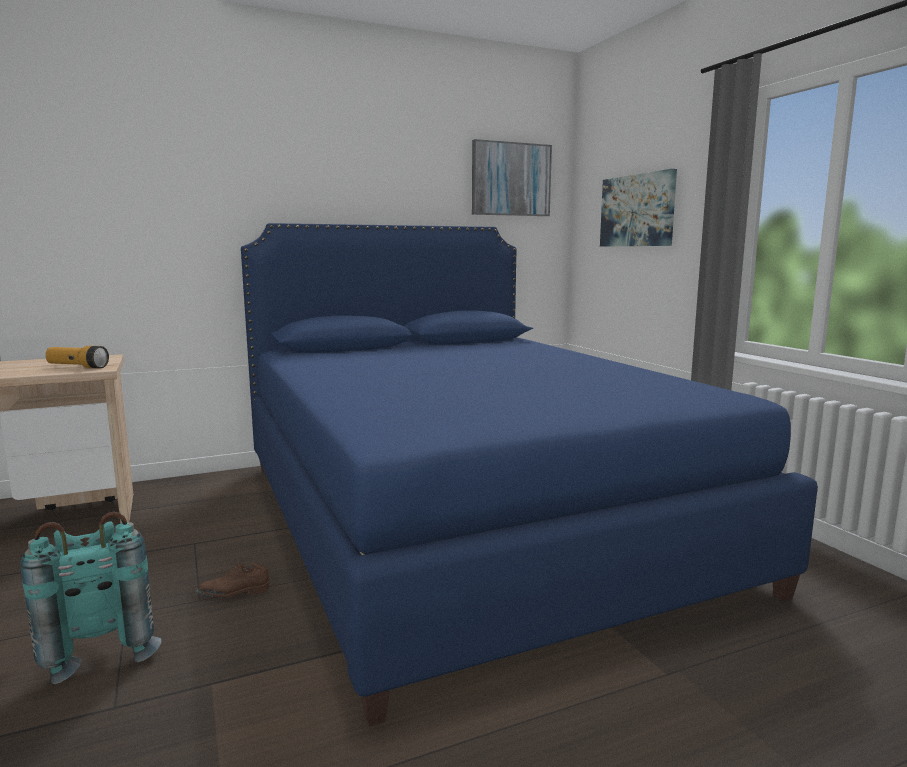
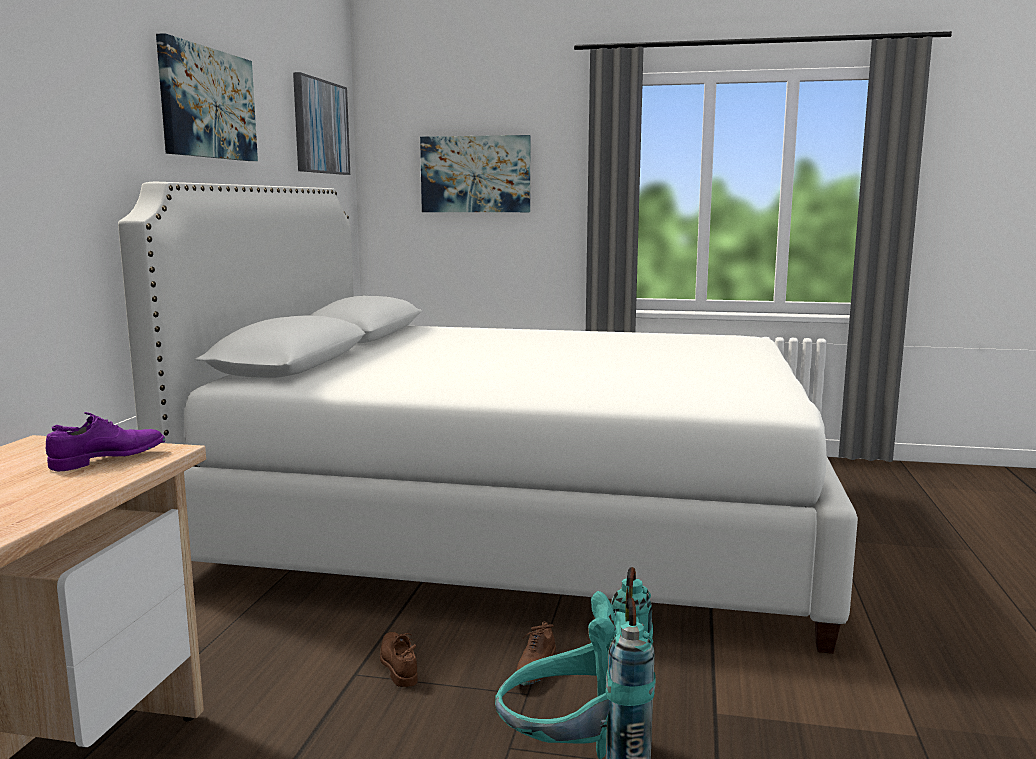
camera: 55 degrees left, 0 degrees up
(78, 367) = (108, 459): flashlight -> purple shoe
(212, 550) = (398, 666): none -> brown shoe
(354, 171) = (207, 103): none -> picture
(465, 519) = (519, 528): blue bed -> white bed

